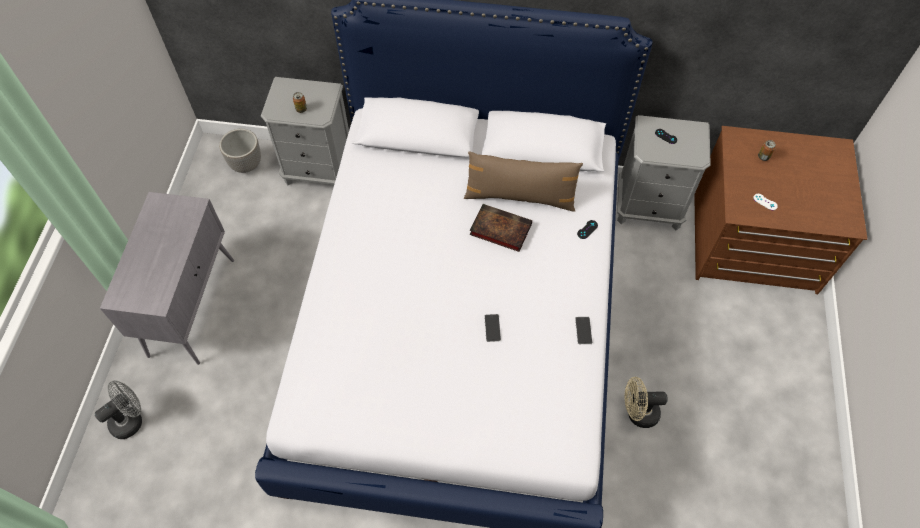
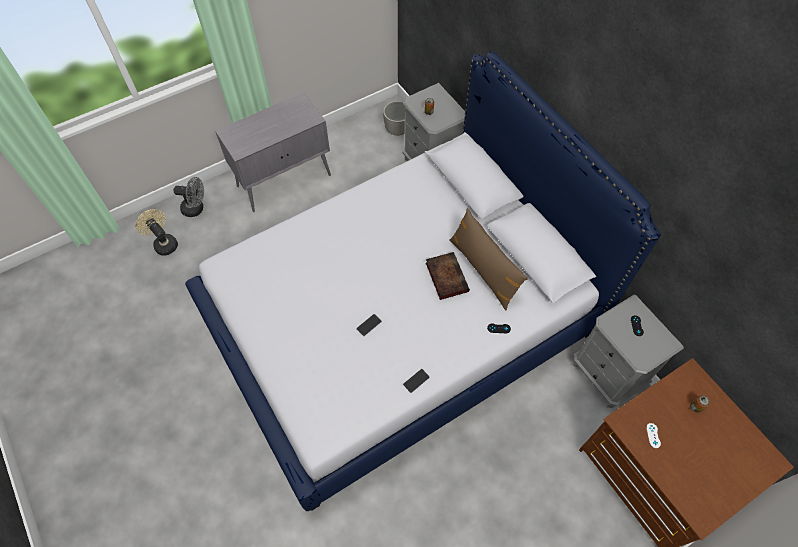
camera: 50 degrees right, 0 degrees up
(637, 413) = (433, 482): beige fan -> beige fan (164, 243)

